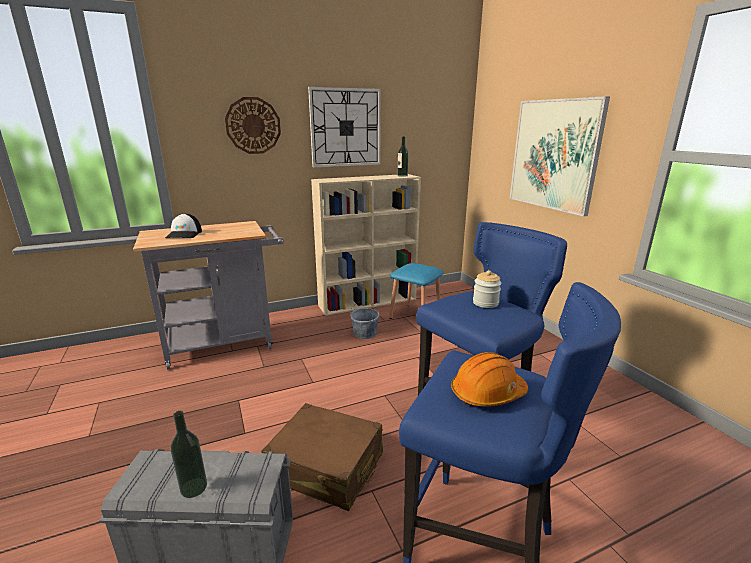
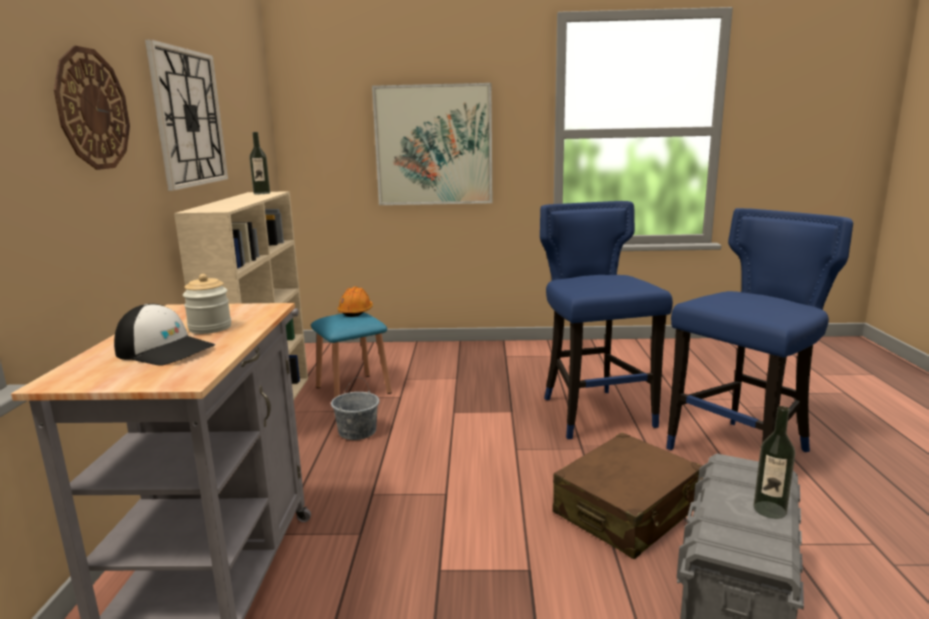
camera: 65 degrees left, 5 degrees down
(485, 303) = (595, 279): jar -> jar (210, 328)
(487, 393) = (759, 302): orange hard hat -> orange hard hat (356, 311)

